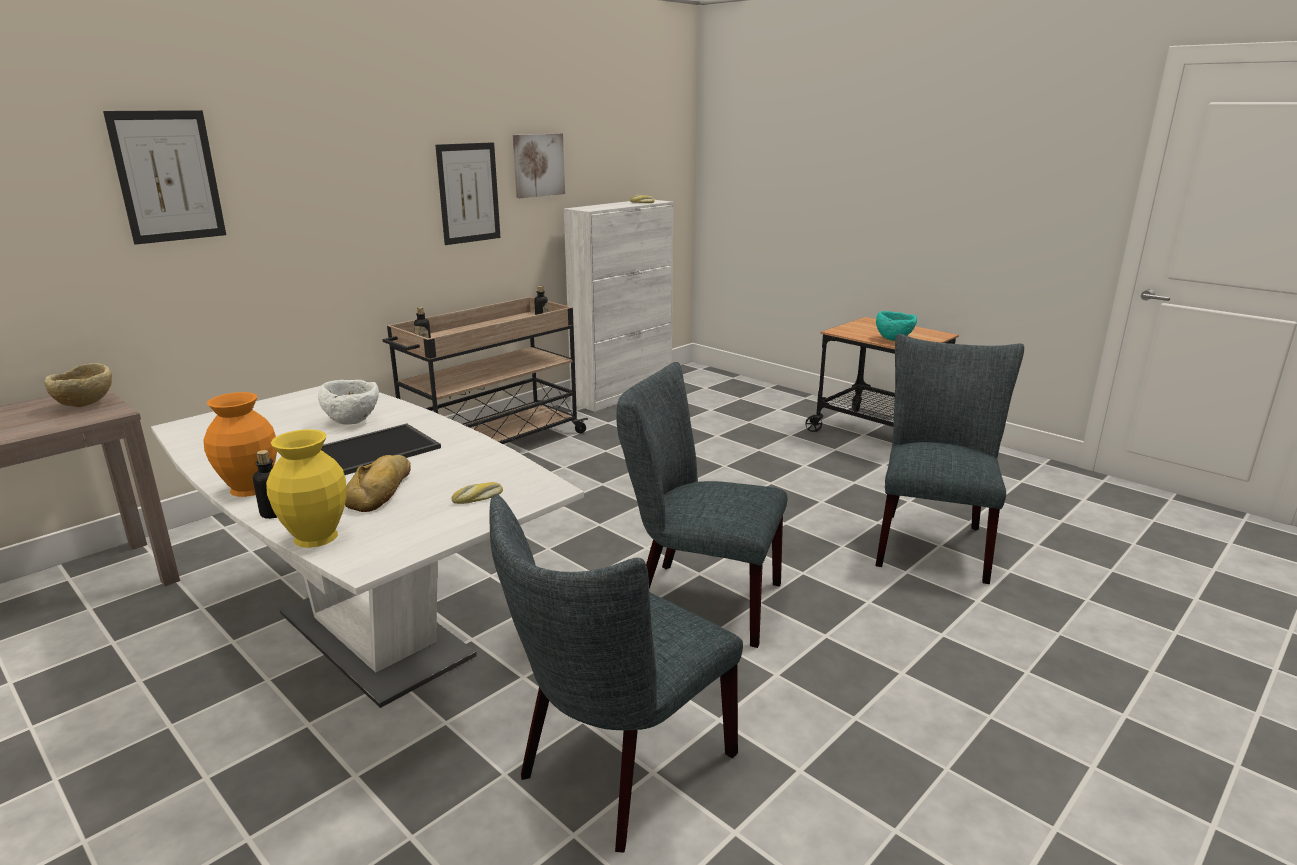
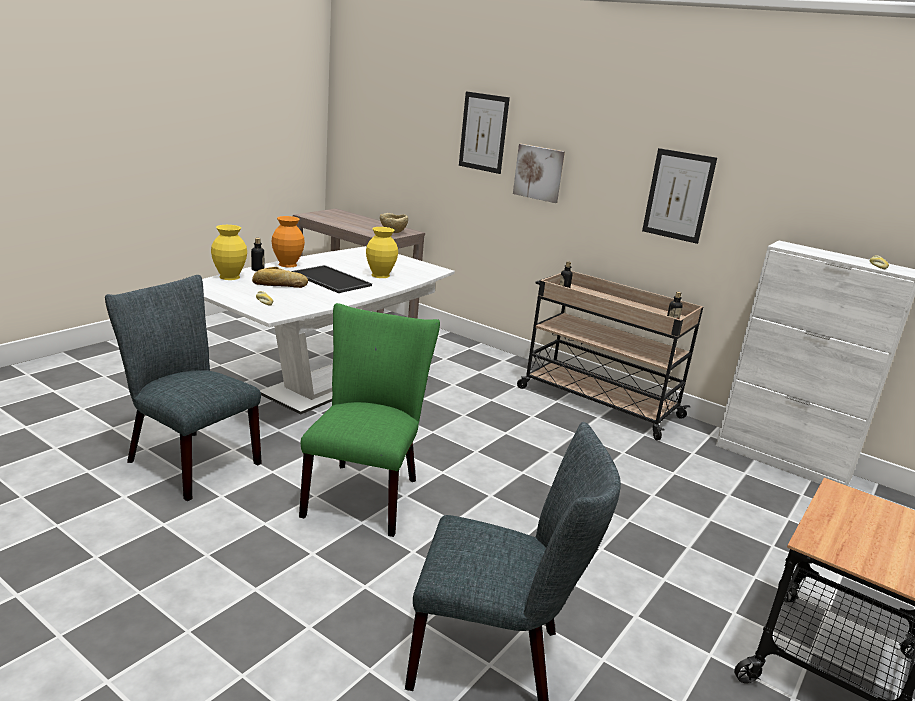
camera: 80 degrees right, 0 degrees up
(353, 421) = (381, 275): white bowl -> yellow vase
(538, 165) = (765, 190): picture -> picture (539, 173)
(697, 599) = (365, 493): grey chair -> green chair
(894, 339) = (843, 534): turquoise bowl -> none

